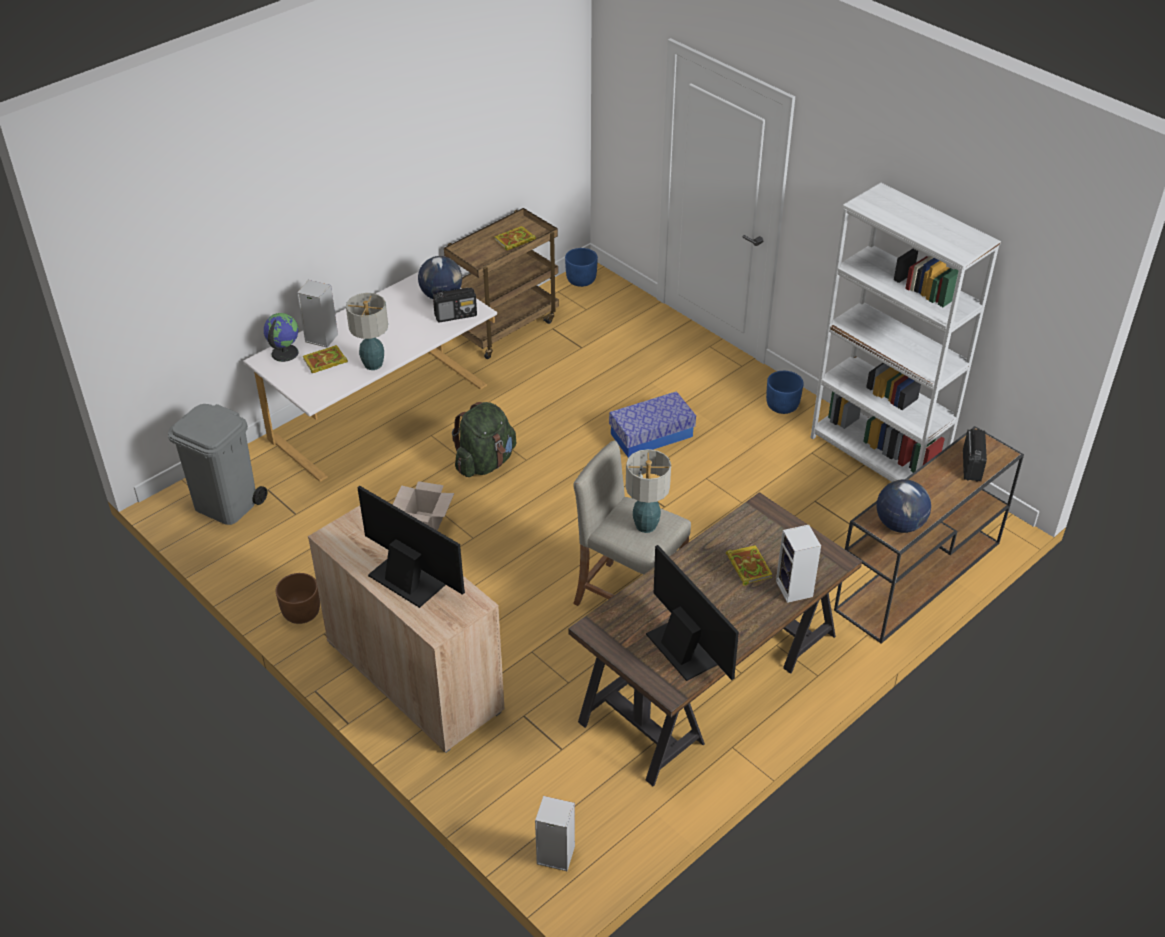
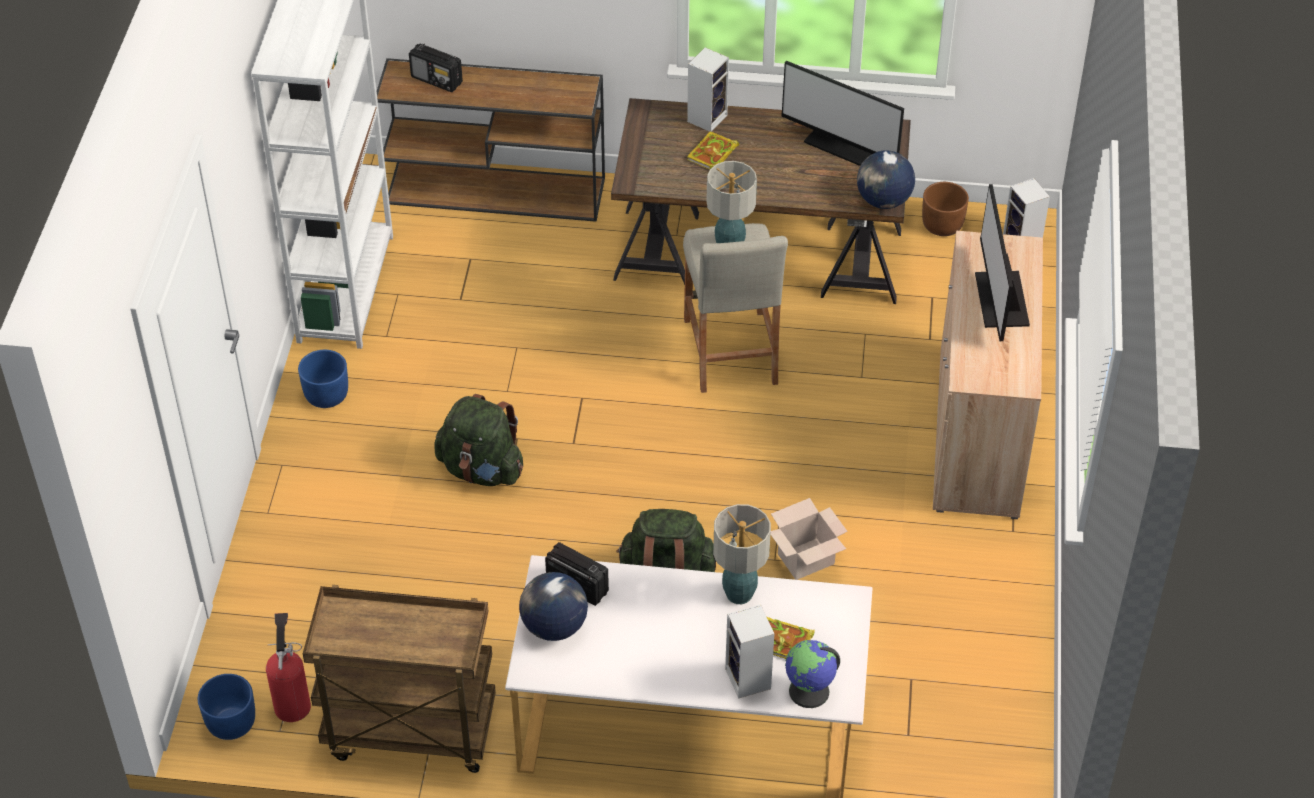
camera: 130 degrees left, 5 degrees up
(227, 505) = (967, 751): grey trash can -> none
(301, 612) = (1012, 567): brown planter -> brown planter (942, 225)
(514, 241) = (376, 627): book -> none
(569, 301) = (292, 703): none -> fire extinguisher
(651, 435) = (482, 470): storage box -> green backpack
(684, 648) = (843, 144): monitor -> monitor turned 75 degrees counterclockwise
(900, 524) = (565, 88): globe -> globe (883, 201)
(971, 465) = (437, 80): radio -> radio turned 120 degrees counterclockwise

